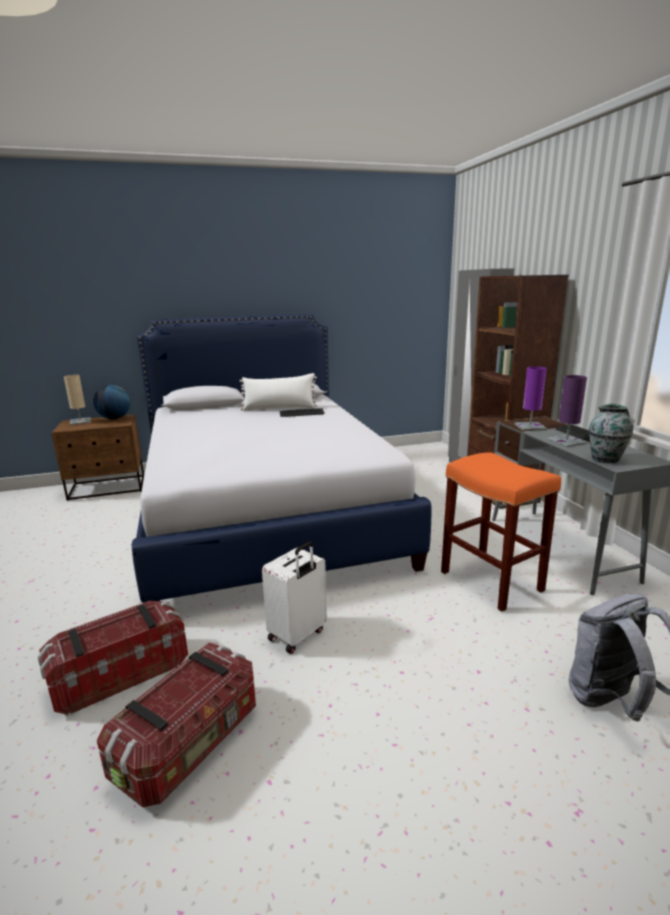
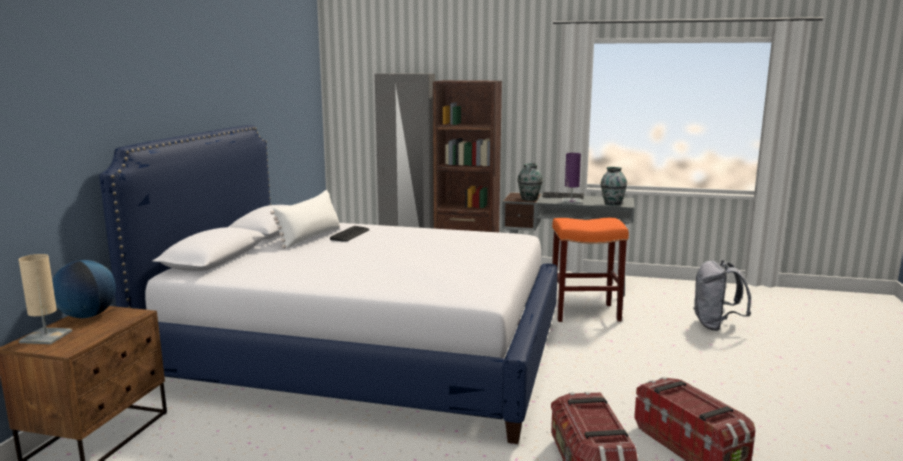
camera: 60 degrees left, 5 degrees down
(298, 635) = (595, 386): white suitcase -> none
(530, 427) = (529, 199): purple table lamp -> vase

